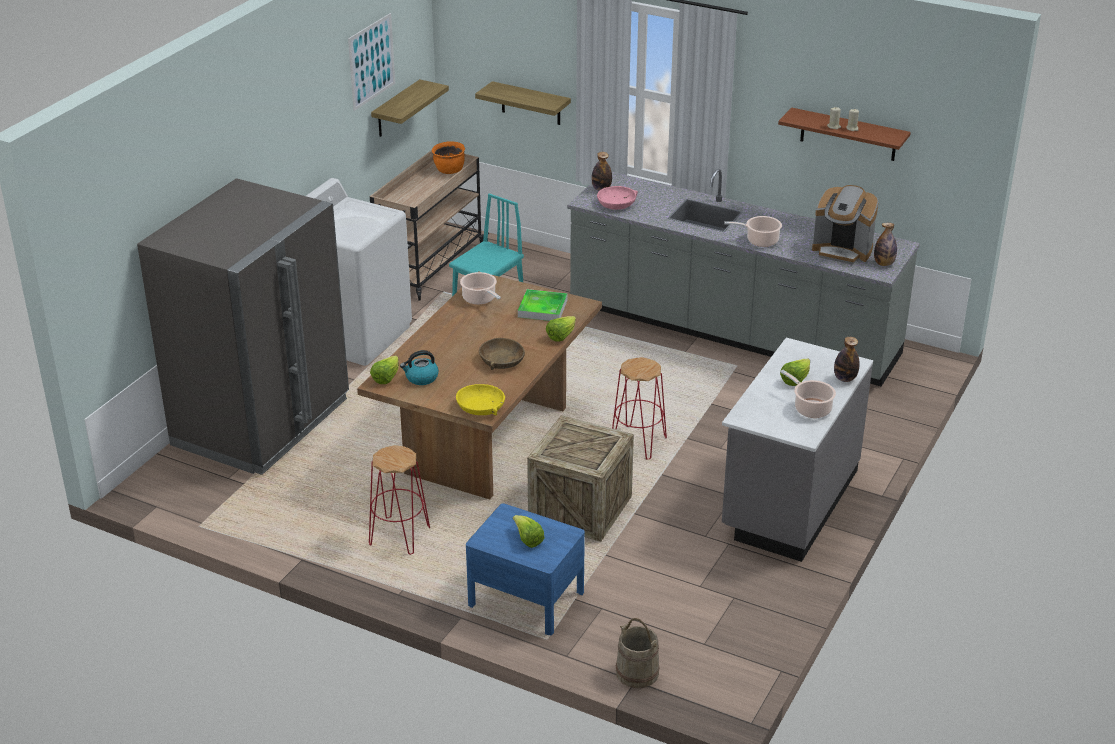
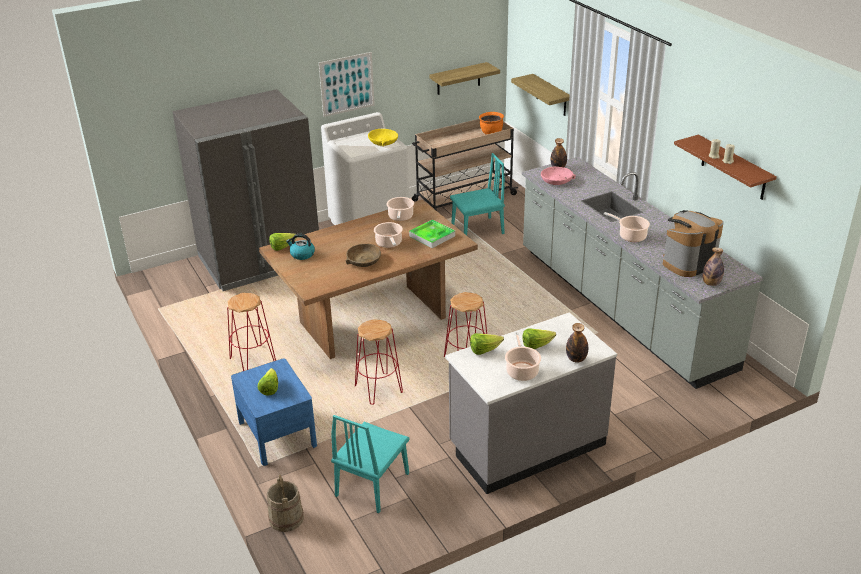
camera: 35 degrees right, 0 degrees up
(371, 61) = (433, 37): picture -> picture (347, 84)
(481, 407) = (313, 286): yellow bowl -> yellow bowl (383, 142)
(505, 332) = (389, 243): none -> cooking pot
(561, 336) = (421, 258): lettuce -> lettuce (484, 350)
(580, 509) = (378, 389): crate -> red stool
(684, 602) = (372, 484): none -> turquoise chair
(842, 251) = (688, 263): coffee machine -> coffee machine turned 90 degrees clockwise

